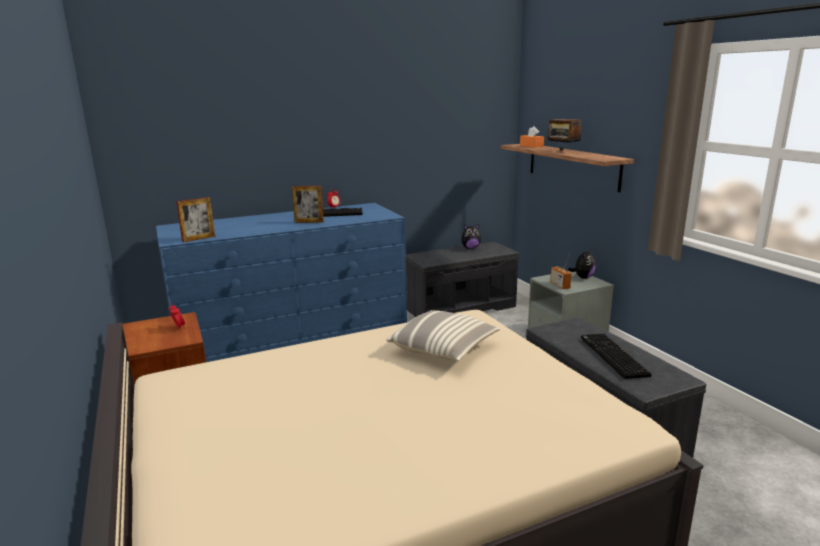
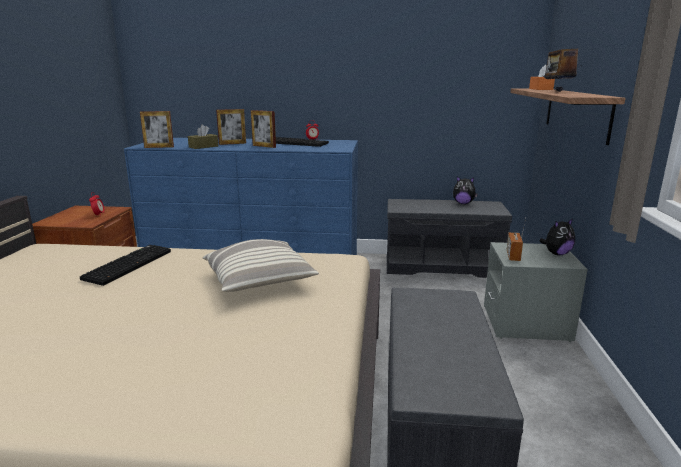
camera: 30 degrees right, 0 degrees up
(248, 231) = (203, 147): none -> brown tissue box
(267, 223) = (232, 143): none -> picture frame
(611, 356) = (439, 342): keyboard -> keyboard (128, 264)

